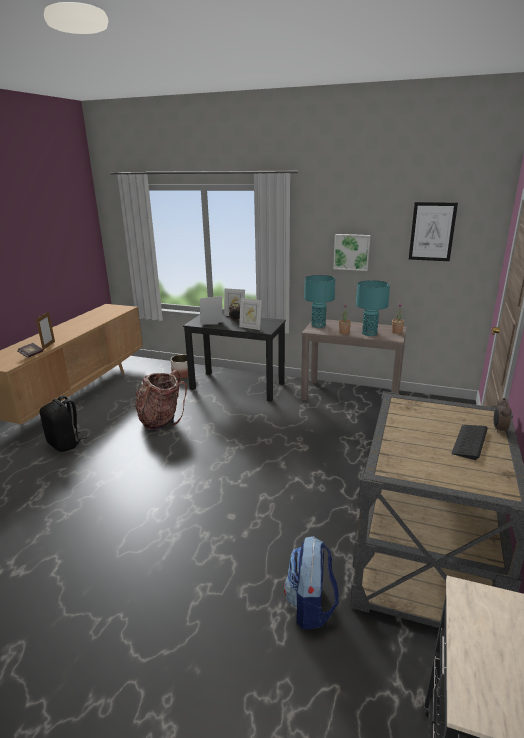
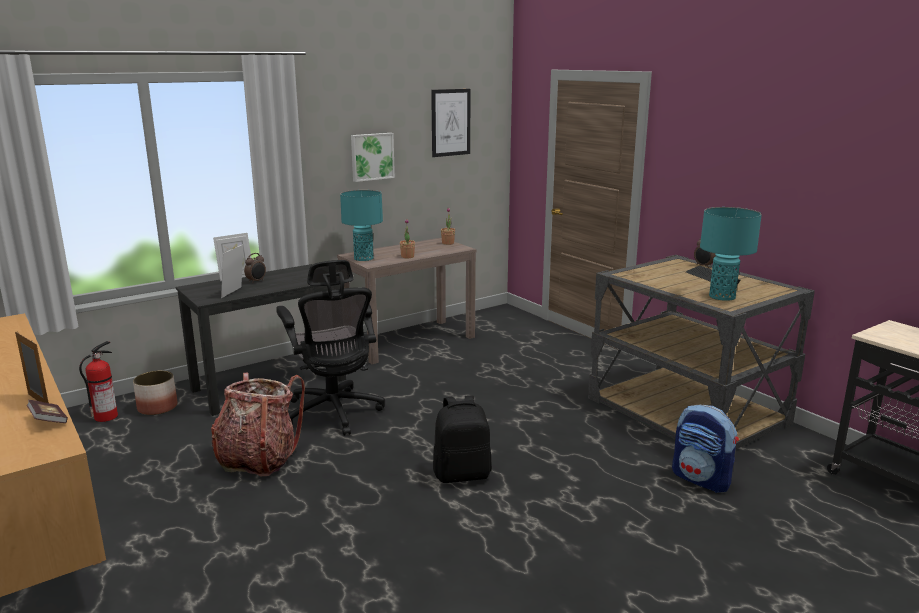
camera: 55 degrees left, 5 degrees down
(65, 444) = (181, 560): black backpack -> black backpack (462, 474)
(163, 370) = (106, 416): none -> fire extinguisher
(229, 416) = (333, 413): none -> office chair
(250, 327) = (297, 281): picture frame -> none
(369, 333) = (430, 251): turquoise table lamp -> turquoise table lamp (722, 297)

